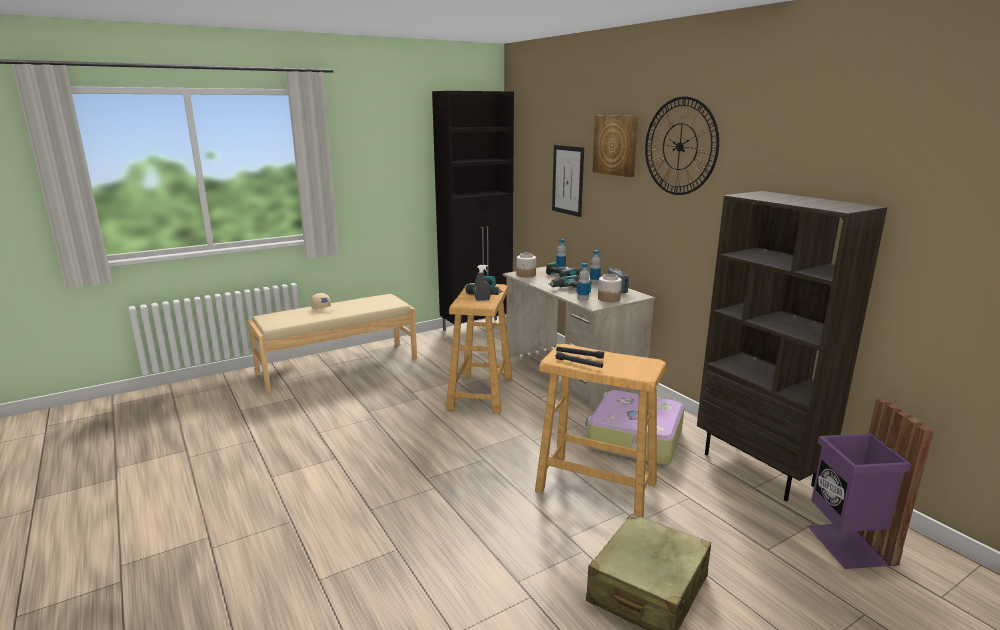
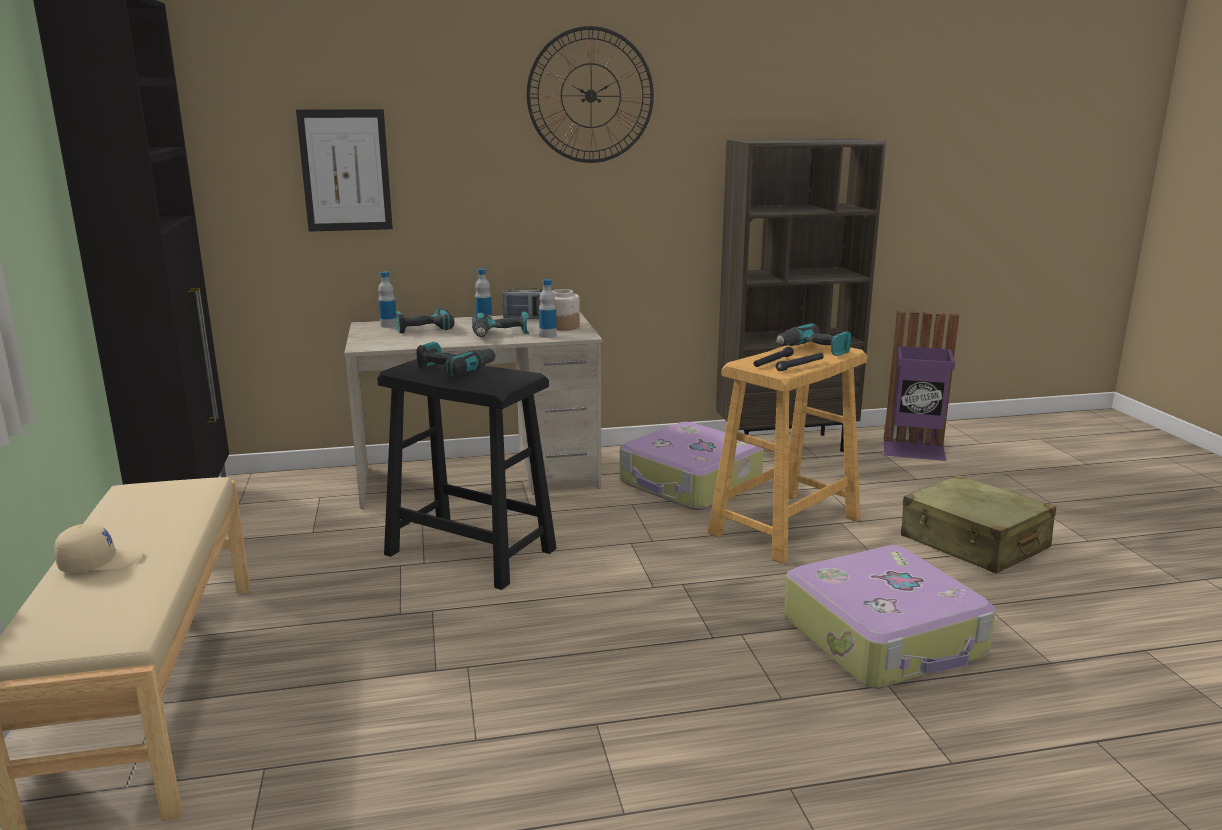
camera: 70 degrees left, 0 degrees up
(454, 545) = (885, 638): none -> suitcase
(481, 393) = (470, 551): beige stool -> black stool
(482, 300) = (492, 375): grey spray bottle -> none
(526, 275) = (381, 343): jar -> none
(616, 145) = (462, 101): picture -> none
(628, 364) = (813, 350): none -> power drill

